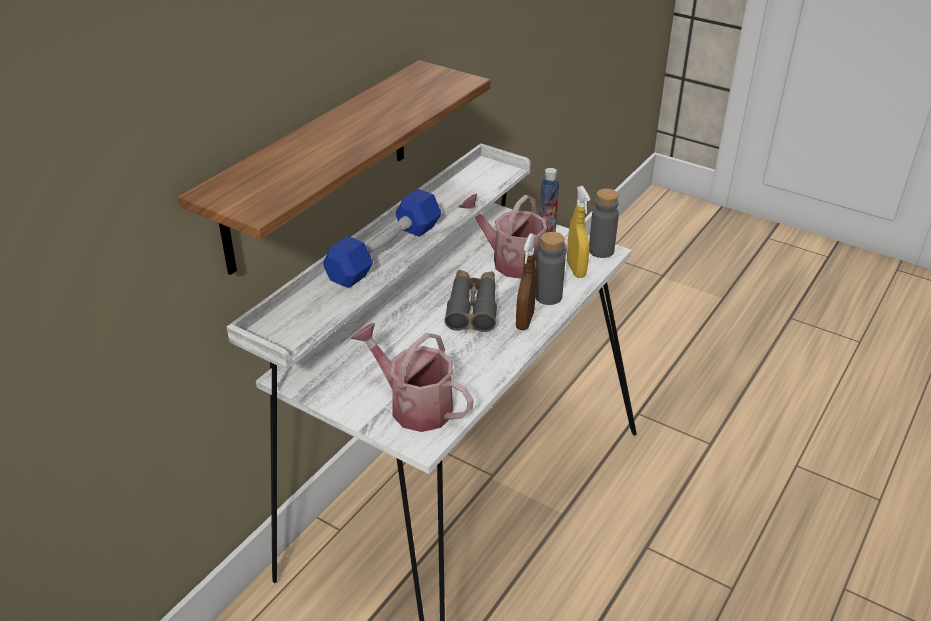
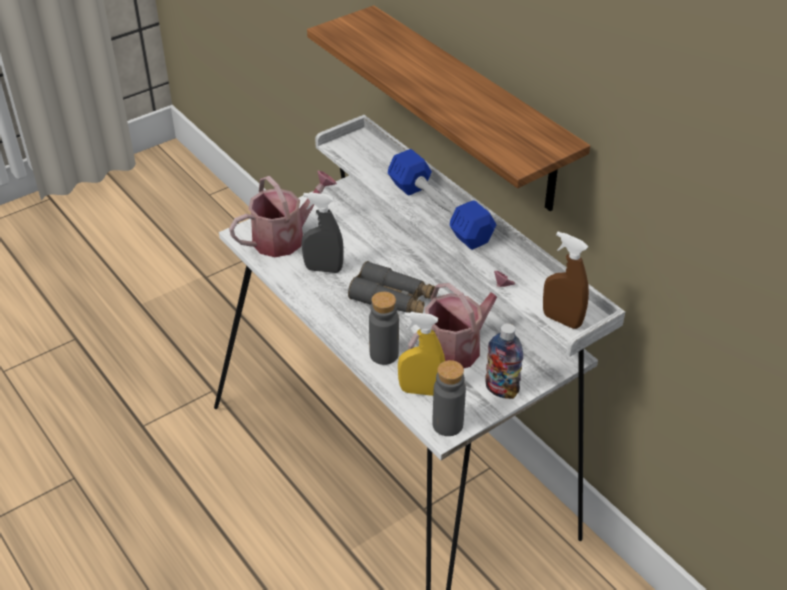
camera: 110 degrees right, 5 degrees up
(453, 362) = (323, 269): none -> grey spray bottle
(525, 321) = (355, 327): brown spray bottle -> brown spray bottle (561, 320)

